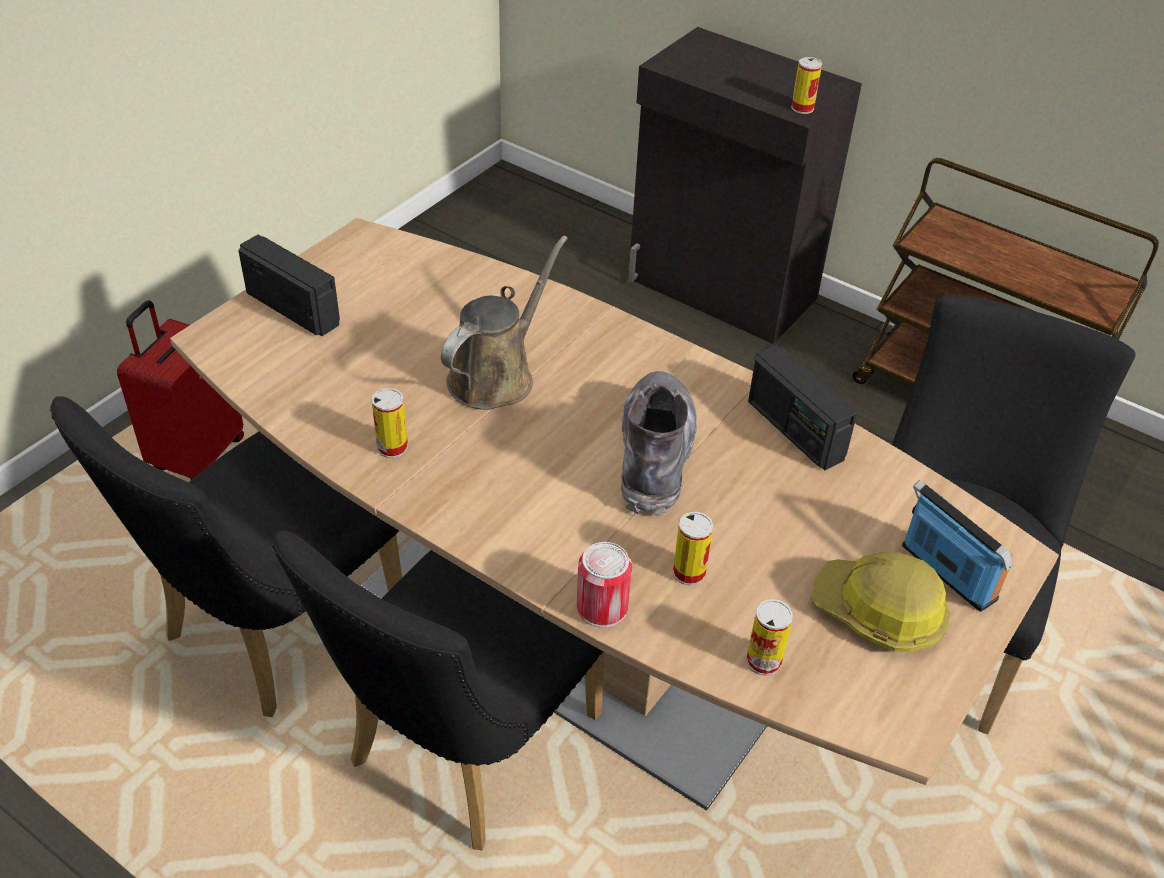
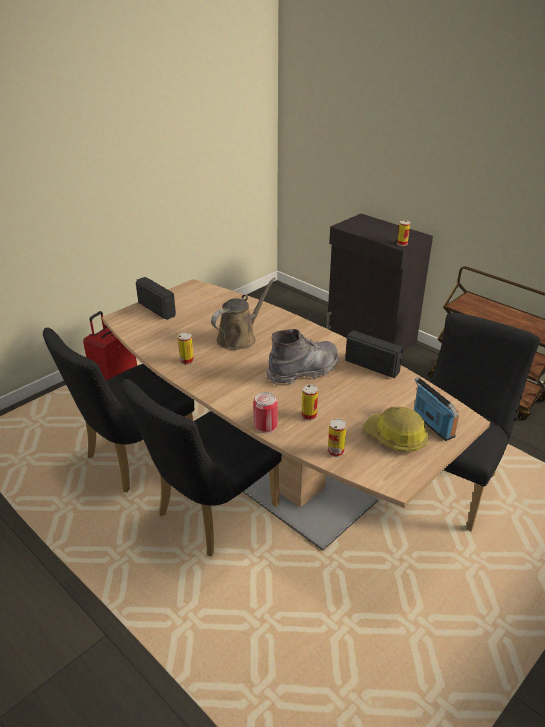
camera: 10 degrees right, 10 degrees down
(654, 455) = (304, 371): grey boot -> grey boot turned 45 degrees clockwise
(794, 430) = (372, 366): radio -> radio turned 150 degrees clockwise

